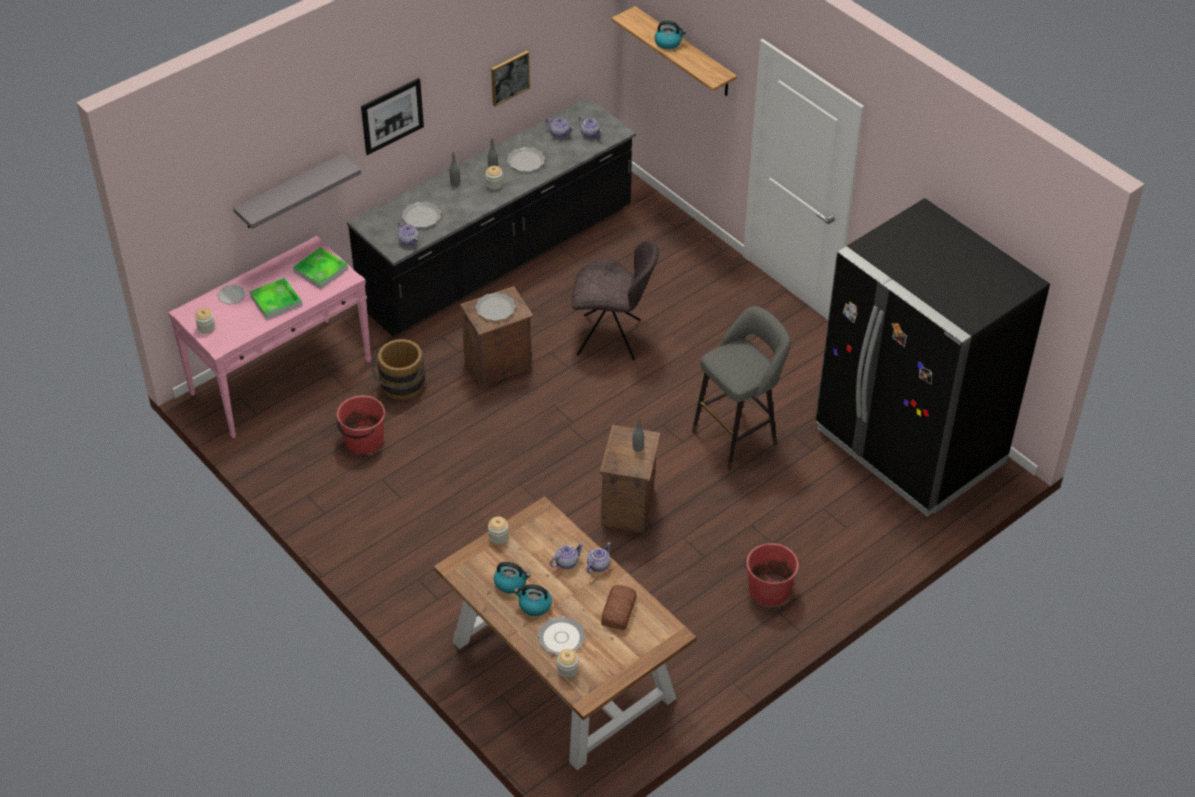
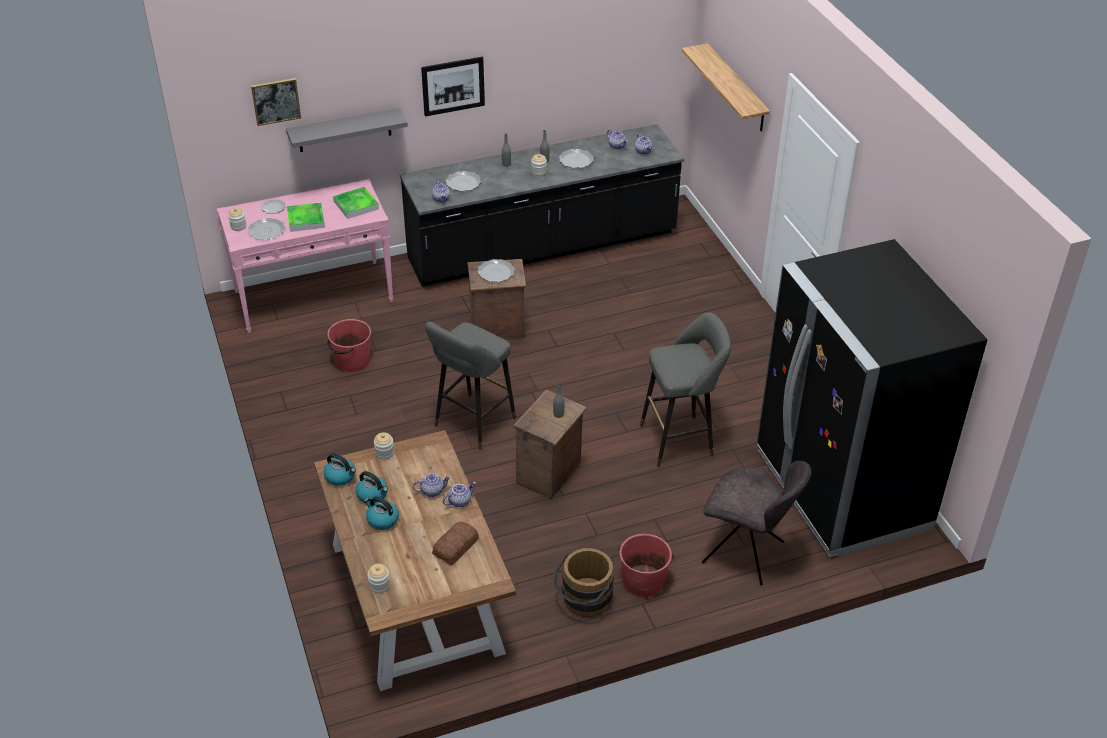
camera: 20 degrees right, 5 degrees down
(401, 388) = (406, 327): brown bucket -> brown bucket (584, 601)
(509, 77) = (577, 83): picture -> picture (276, 101)
(525, 476) = (472, 424): none -> grey stool
(561, 637) = (390, 555): plate -> plate (266, 231)
(612, 338) = (608, 331): grey chair -> grey chair (746, 554)
(668, 43) = (721, 75): kettle -> kettle (341, 476)

